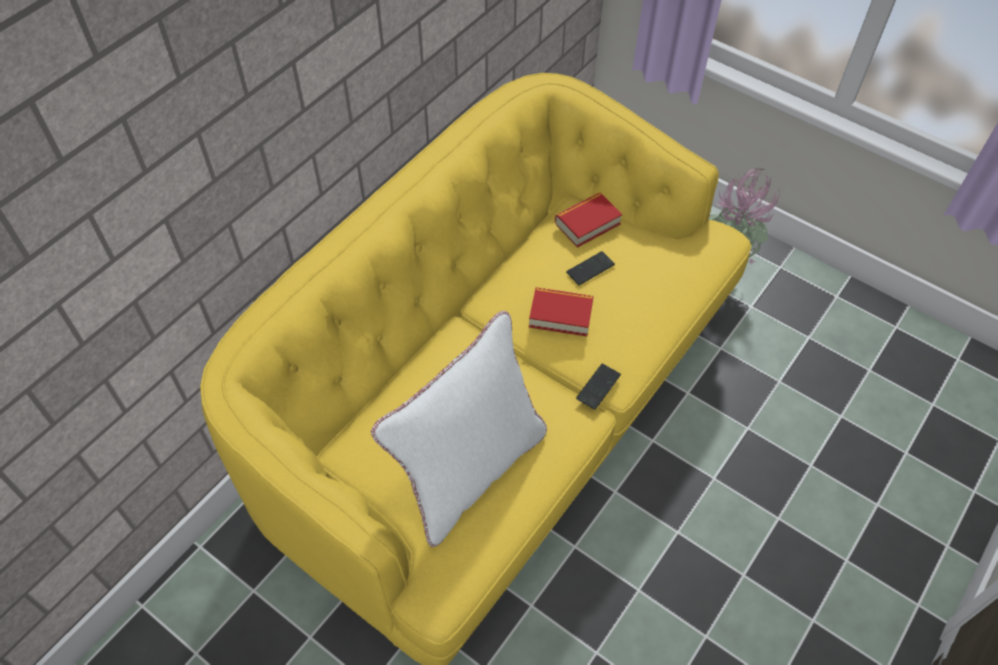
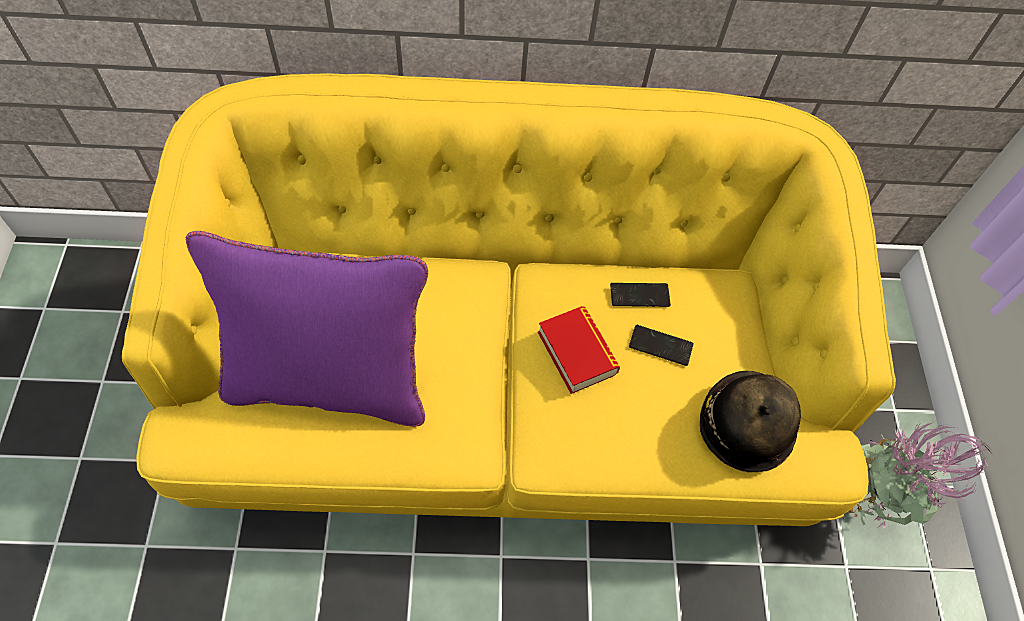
camera: 50 degrees right, 5 degrees up
(470, 471) = (329, 383): white pillow -> purple pillow
(587, 223) = (720, 309): book -> none
(598, 387) = (518, 443): phone -> phone (639, 296)
(673, 263) = (744, 425): none -> hat

